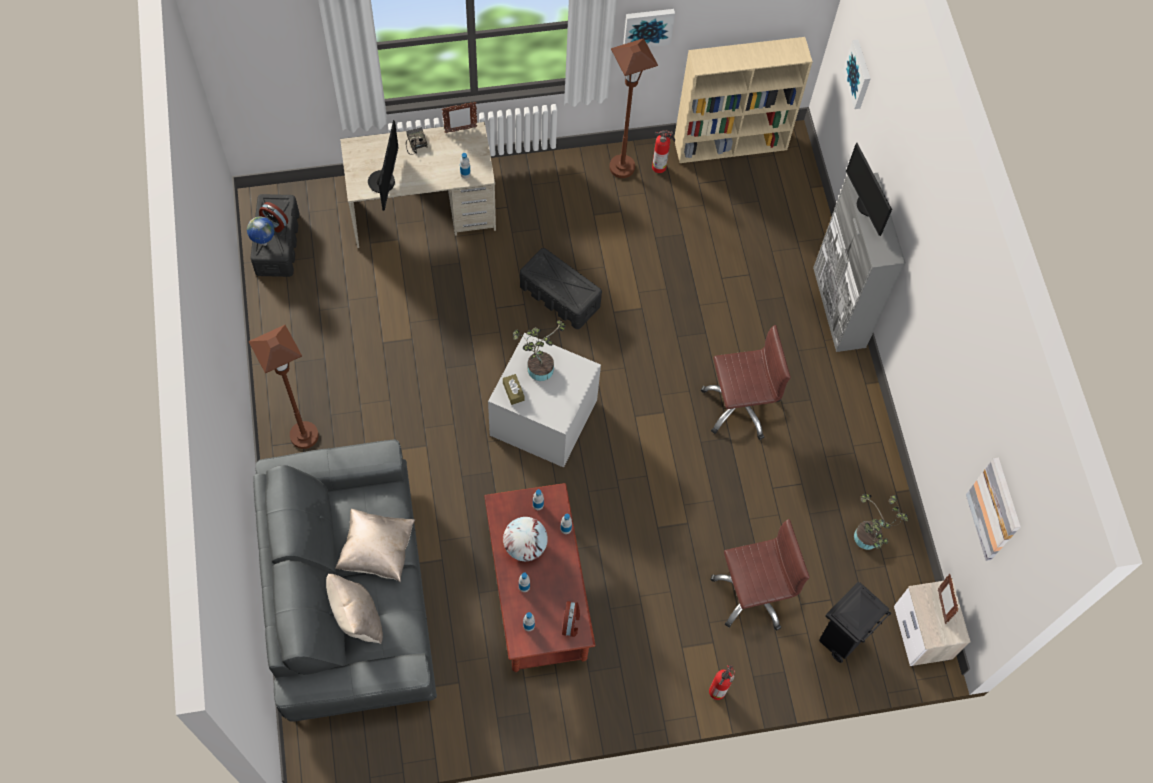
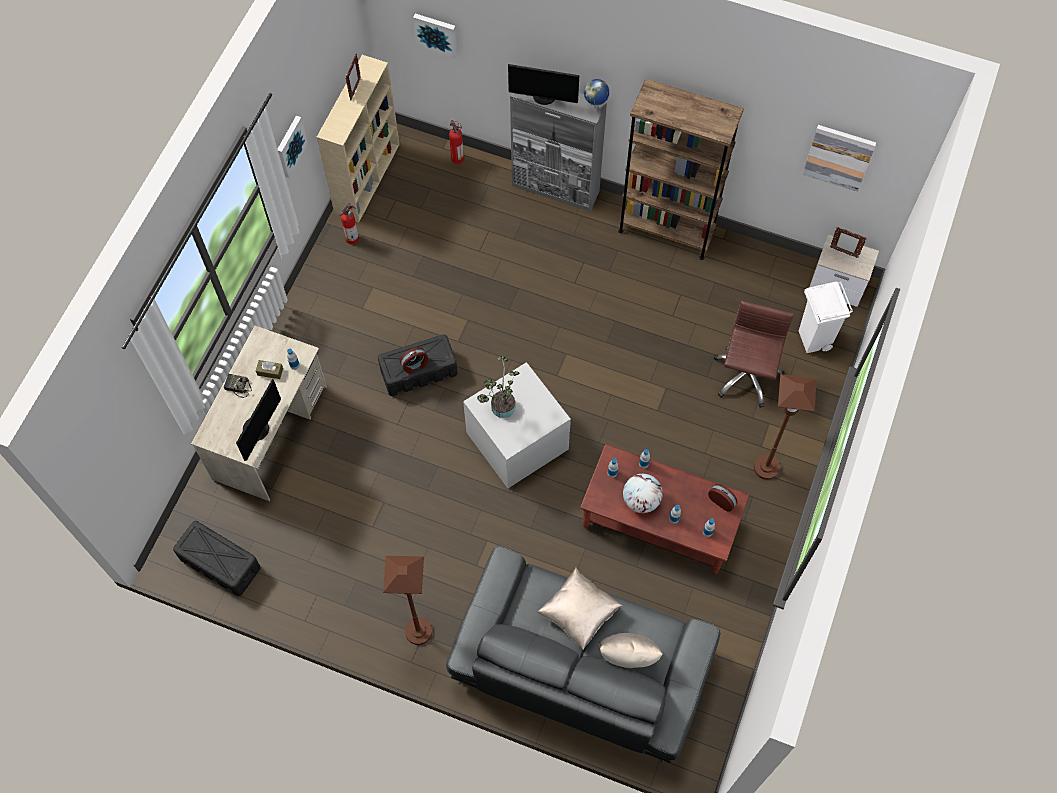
camera: 55 degrees left, 0 degrees up
(264, 244) = (226, 568): globe -> globe (595, 107)
(274, 223) = (212, 550): alarm clock -> alarm clock (415, 365)
(384, 182) = (259, 430): monitor -> monitor turned 75 degrees clockwise
(460, 130) = (249, 347): picture frame -> picture frame (355, 89)
(513, 391) = (510, 436): brown tissue box -> brown tissue box (270, 371)
(622, 167) = (333, 264): brown floor lamp -> brown floor lamp (766, 467)
(718, 690) = (807, 440): fire extinguisher -> fire extinguisher (457, 157)
(739, 405) = (593, 299): brown office chair -> none
(839, 641) = (814, 340): black trash can -> white trash can
(866, 433) = (666, 230): none -> brown bookcase
(866, 540) = (749, 279): potted plant -> none

